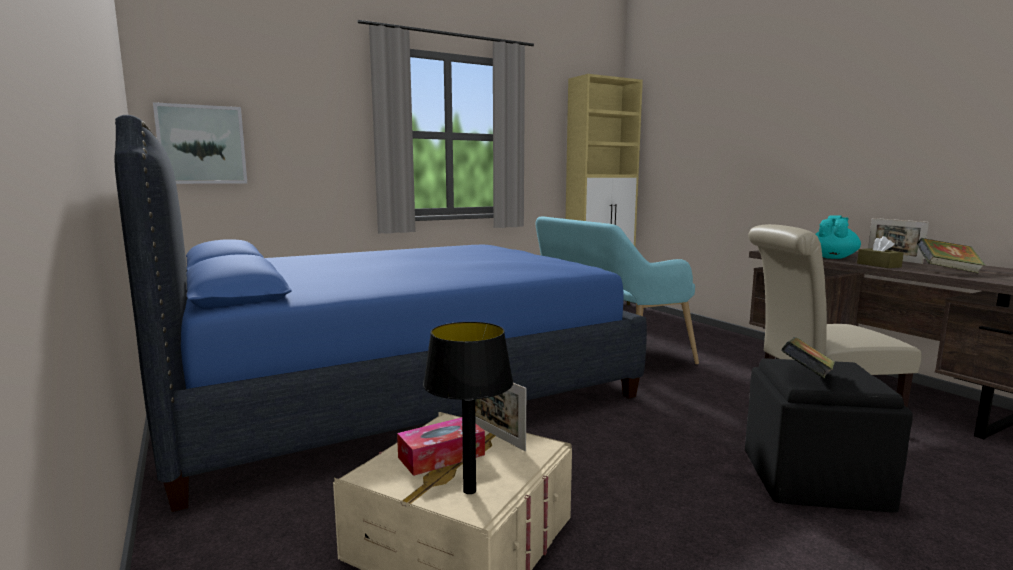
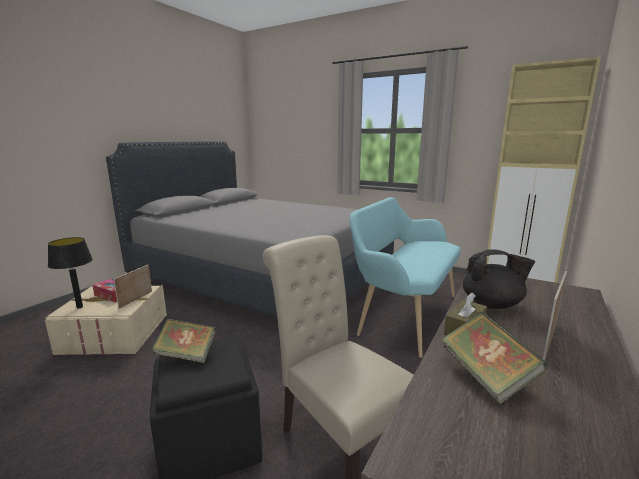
camera: 60 degrees right, 5 degrees up
(202, 145) = (269, 141): picture -> none
(394, 387) = (262, 278): blue bed -> grey bed
(833, 257) = (492, 304): turquoise teapot -> black teapot

